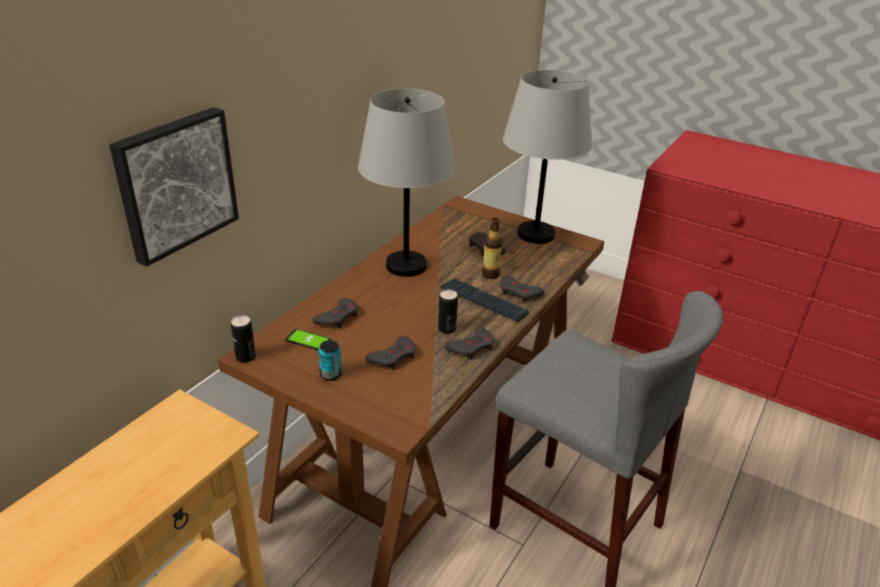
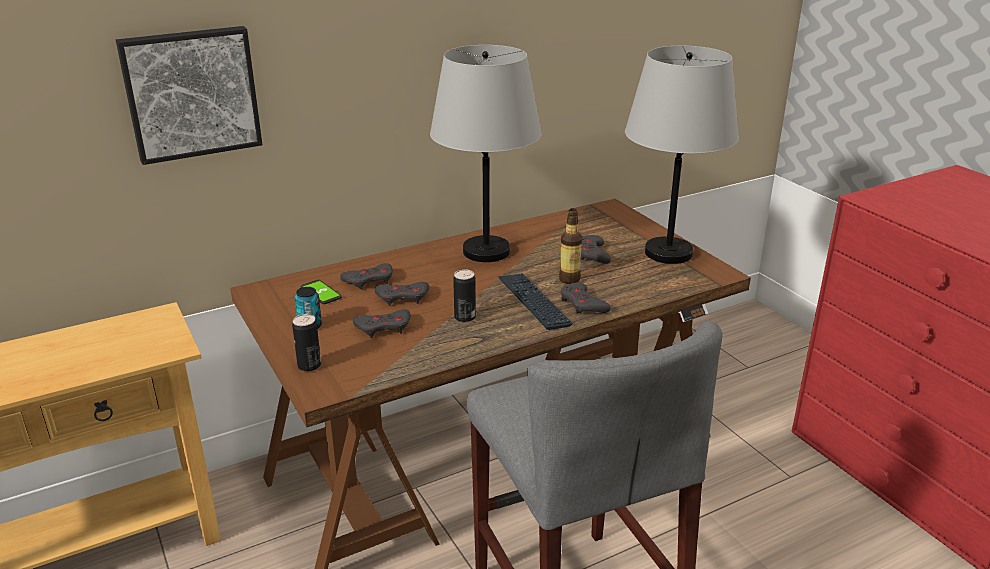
camera: 30 degrees right, 5 degrees down
(245, 357) = (254, 291): can -> can (309, 366)
(472, 347) = (472, 341): grey game controller -> grey game controller (403, 297)

